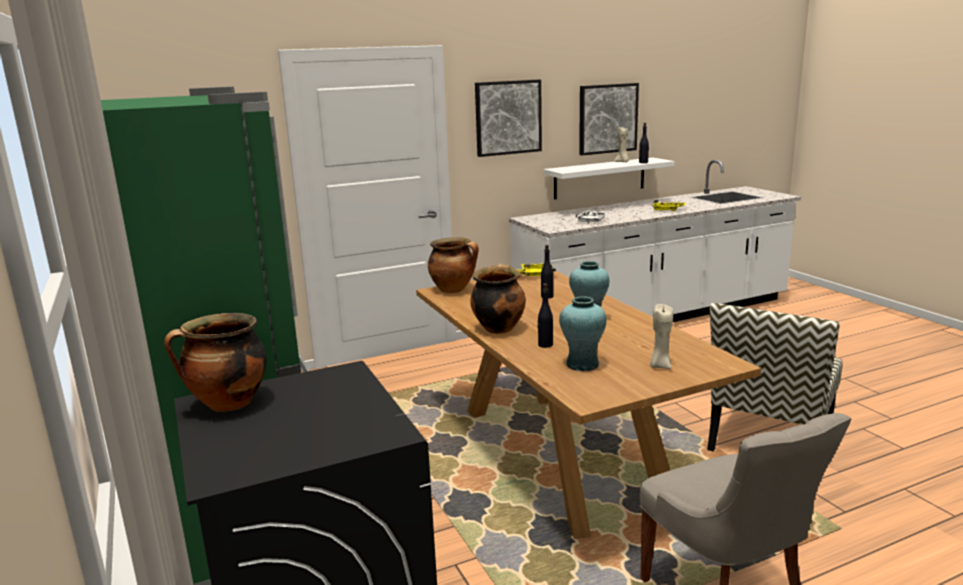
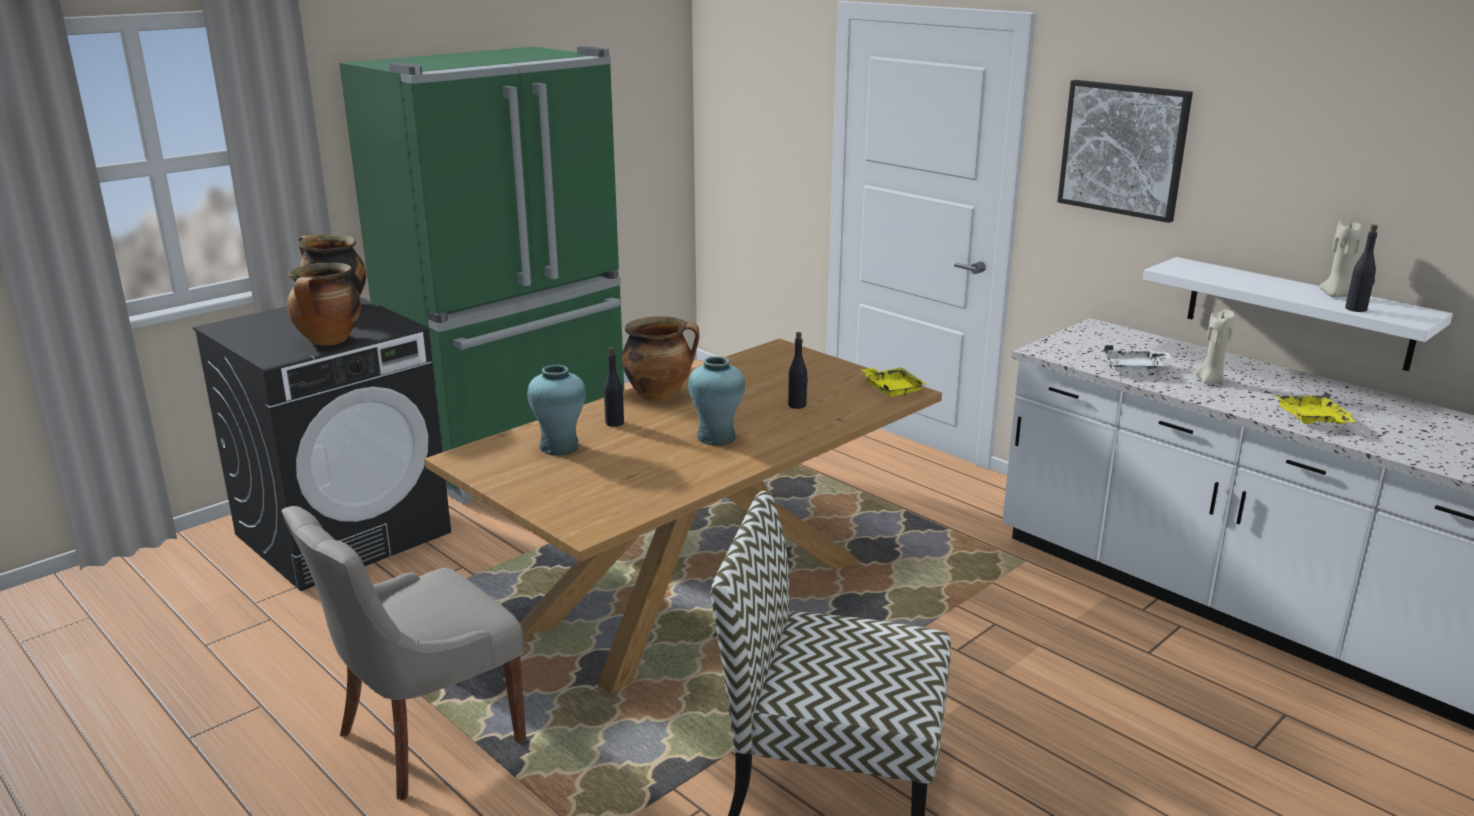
camera: 70 degrees right, 5 degrees up
(454, 290) = (789, 355): cooking pot -> cooking pot (329, 341)
(607, 118) = (1339, 197): picture -> none
(660, 366) = (566, 488): beige candle -> beige candle (1210, 380)

